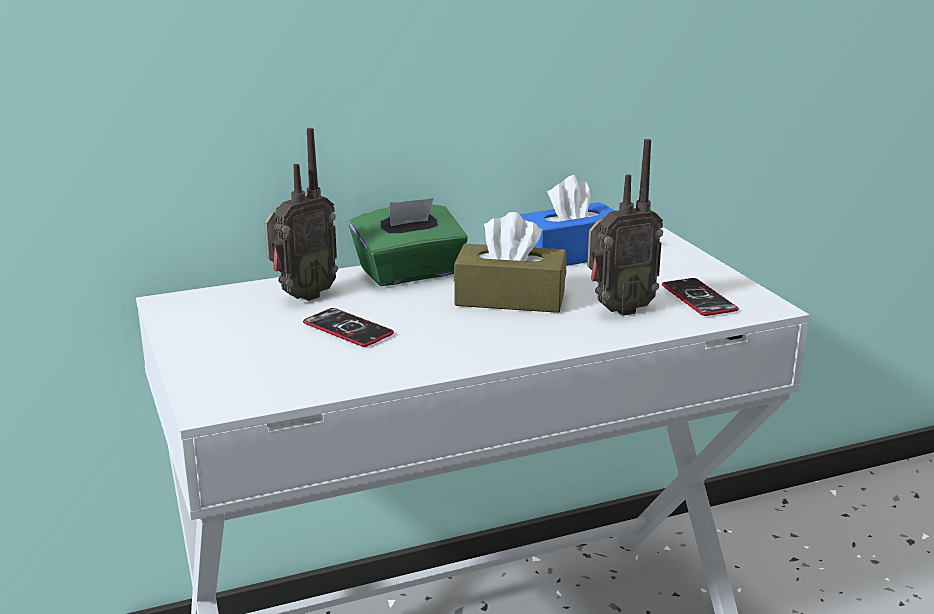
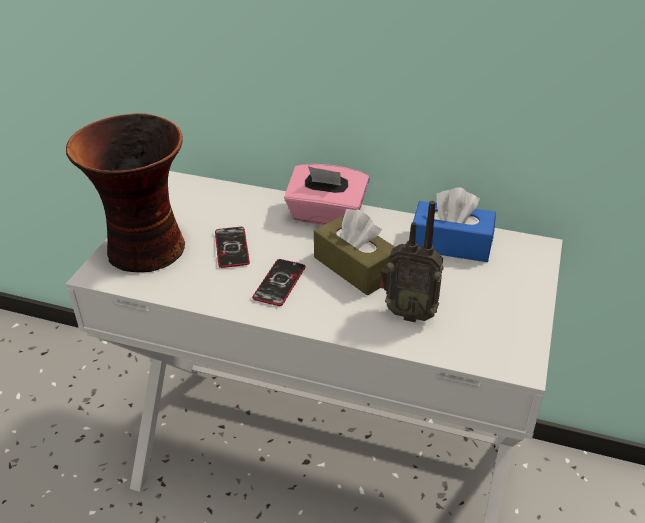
camera: 40 degrees right, 15 degrees up
(242, 367) = (146, 251): none -> vase
(302, 296) = (244, 208): radio -> none
(409, 273) = (326, 216): green tissue box -> pink tissue box
(698, 298) = (481, 331): phone -> phone (279, 283)

